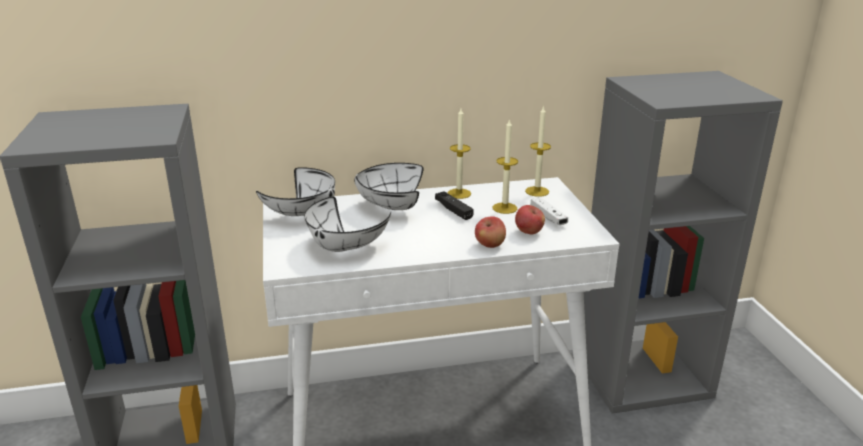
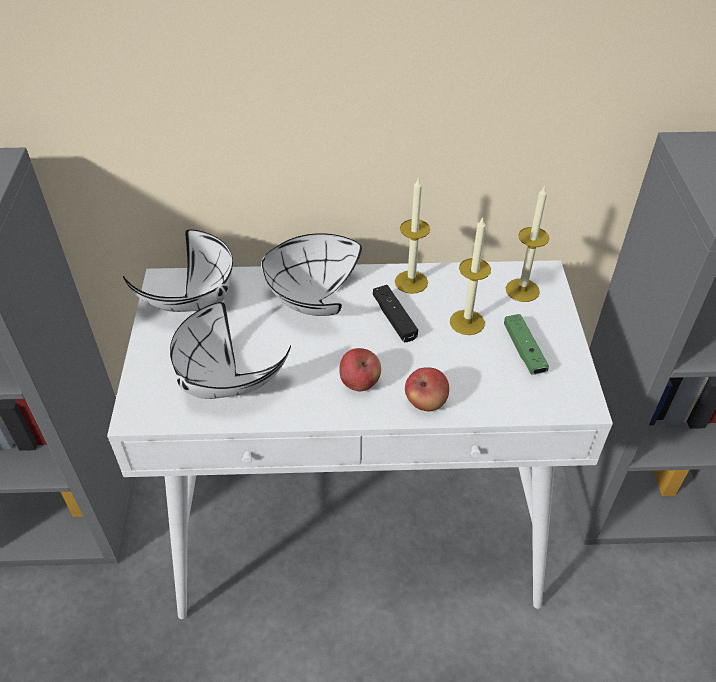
camera: 10 degrees right, 20 degrees up
(528, 232) = (487, 382): apple -> apple (359, 383)
(548, 217) = (524, 350): white game controller -> green game controller

